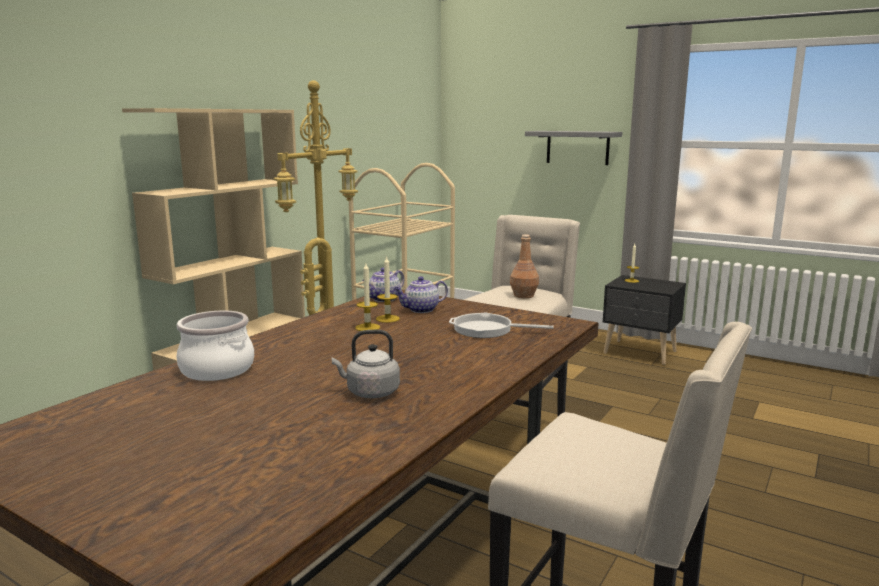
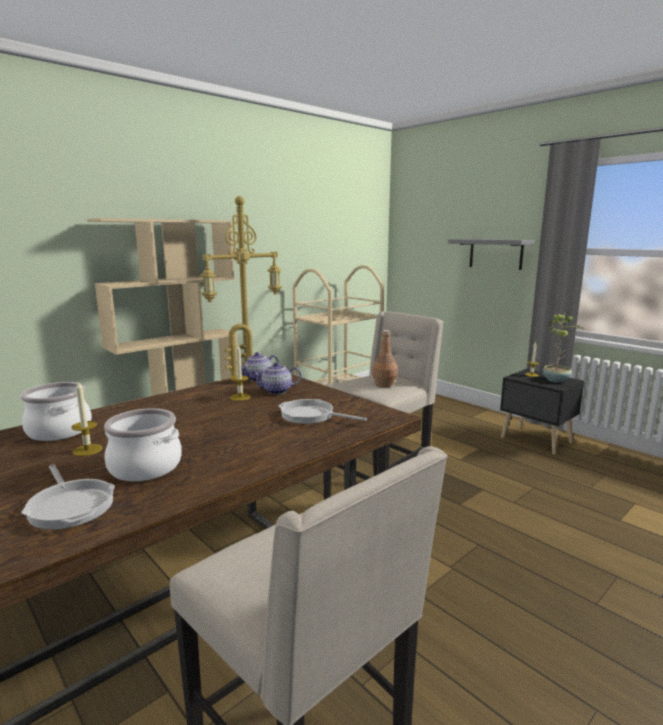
camera: 15 degrees right, 0 degrees up
(336, 432) = (70, 505): none -> frying pan
(367, 327) = (215, 404): candle -> candle (87, 450)
(370, 392) = (145, 468): grey kettle -> cooking pot
(659, 284) = (556, 380): none -> potted plant

